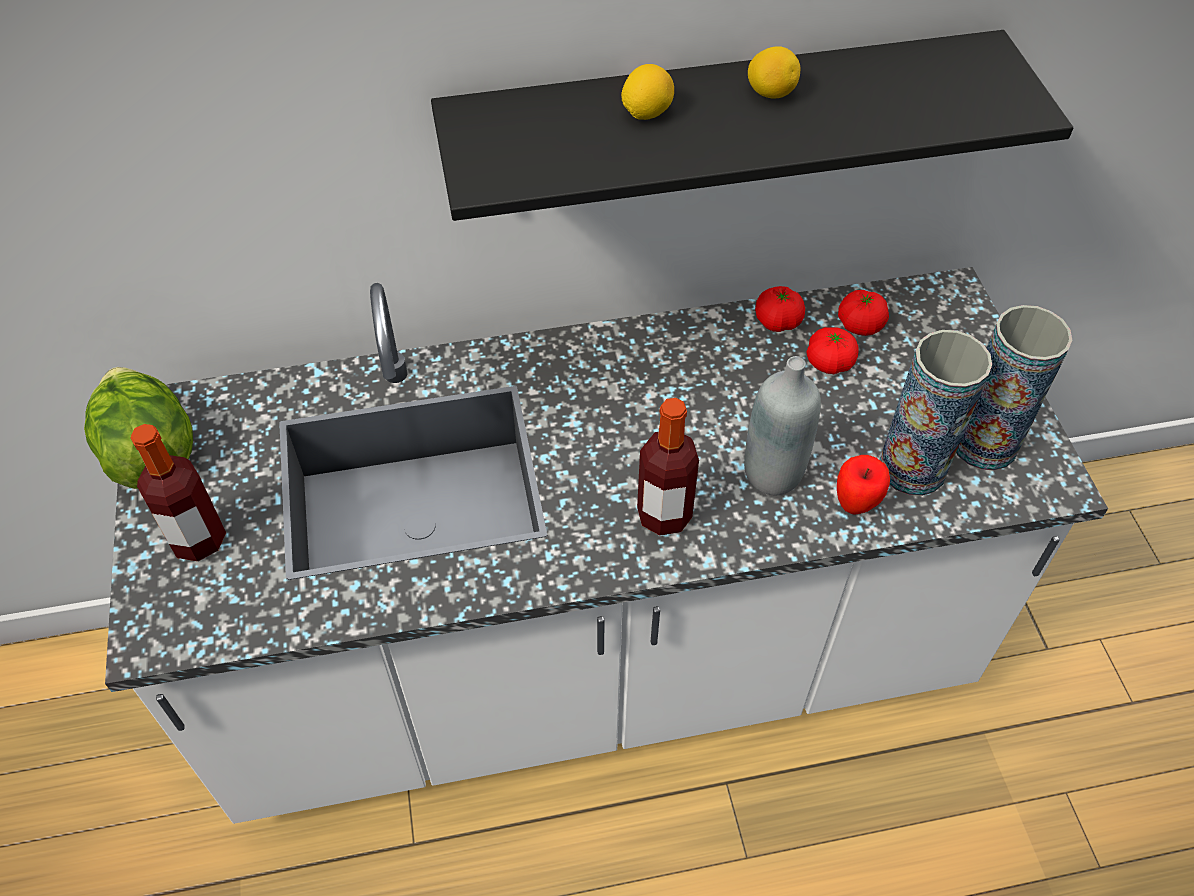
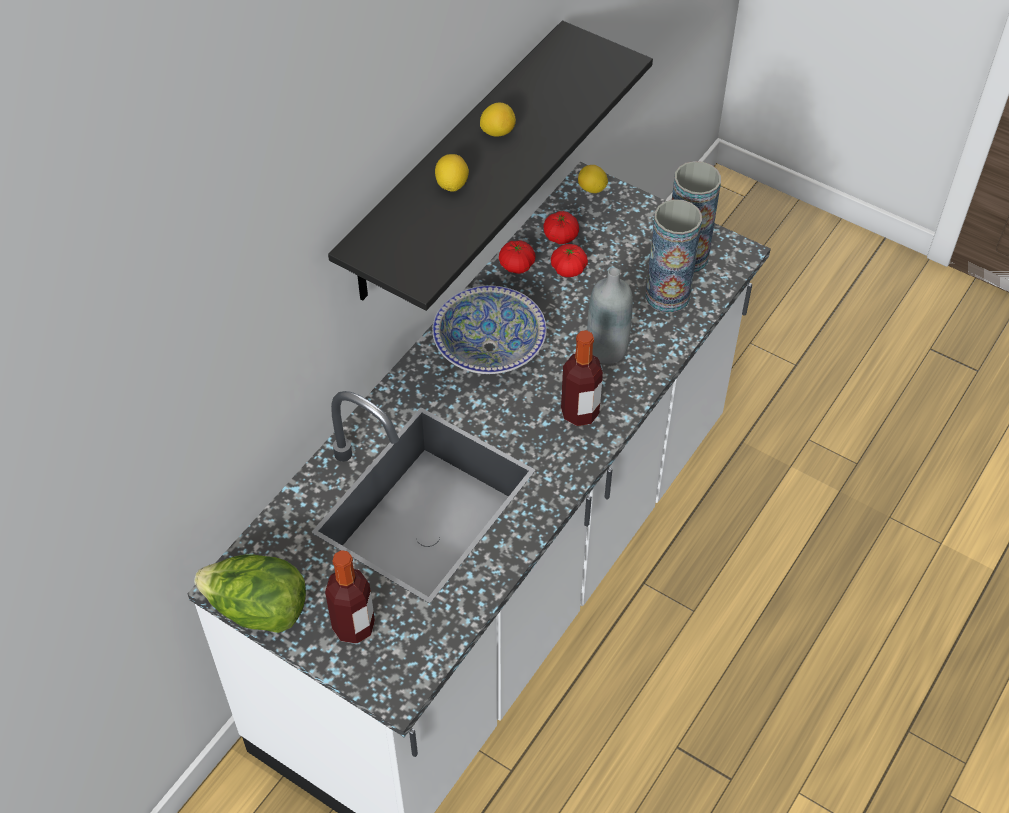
camera: 45 degrees left, 0 degrees up
(652, 379) = (489, 347): none -> bowl
(855, 505) = (662, 335): apple -> none
(952, 301) = (592, 189): none -> lemon

